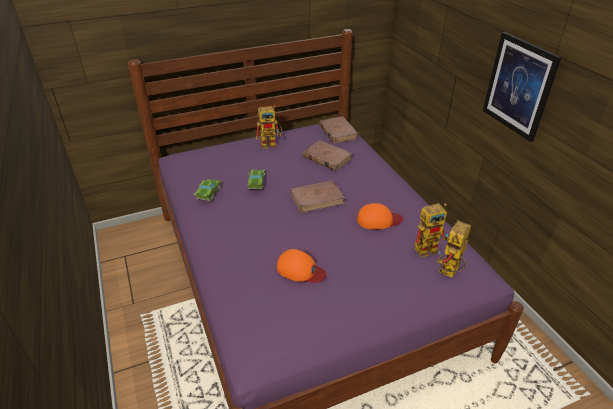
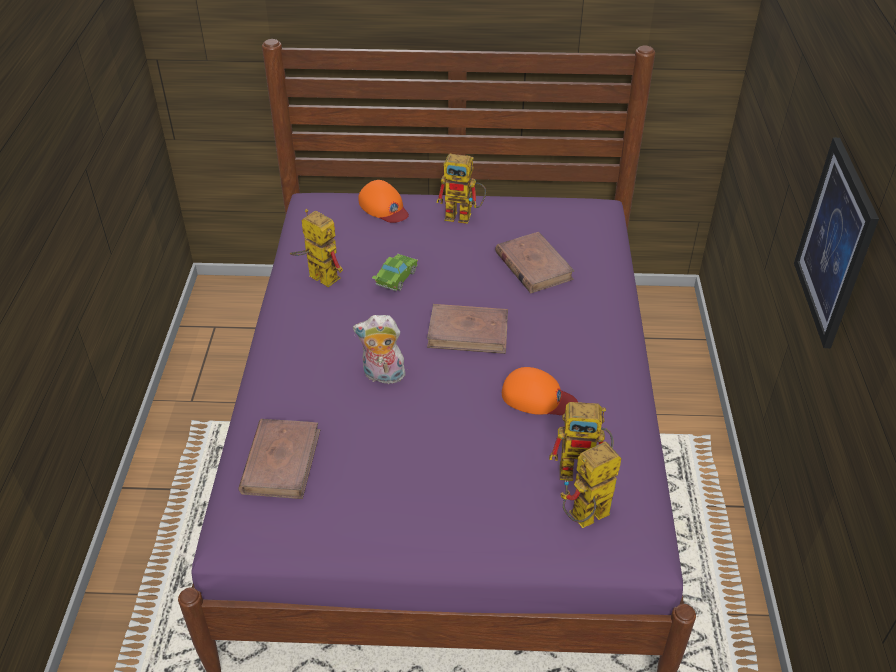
camera: 25 degrees right, 5 degrees up
(208, 194) = (317, 276): green toy car -> toy robot
(285, 235) = (382, 376): none -> plush toy
(300, 270) = (368, 435): orange cap -> orange cap (384, 207)
(338, 132) = (586, 223): brown book -> brown book (281, 461)

